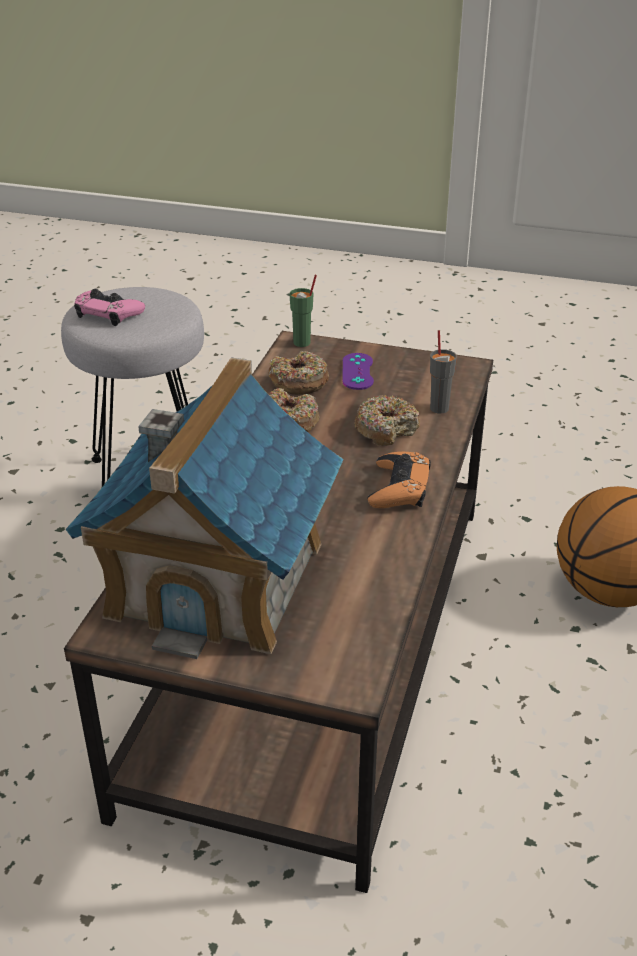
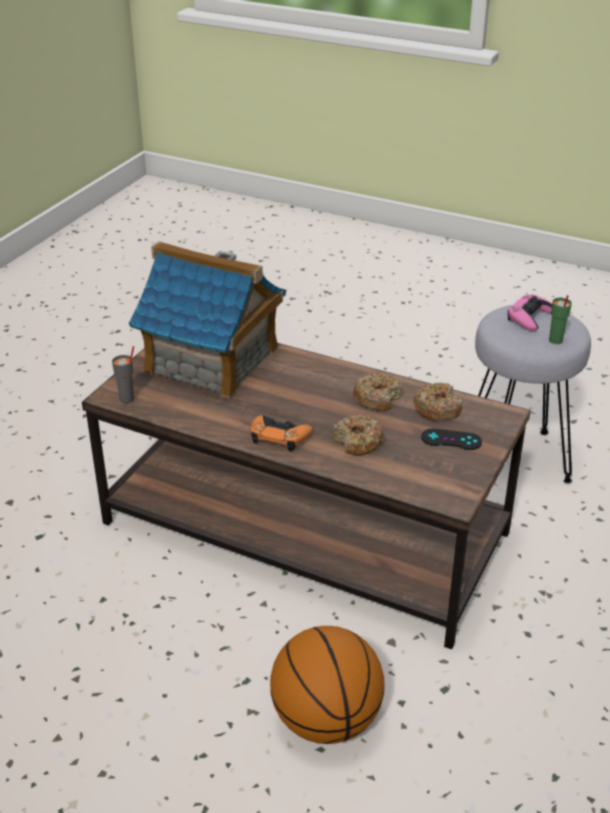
camera: 100 degrees right, 0 degrees up
(302, 343) = (505, 417): green cup -> green cup (555, 340)
(357, 371) = (451, 440): purple game controller -> black game controller
(439, 408) = (385, 474): grey cup -> grey cup (127, 399)

